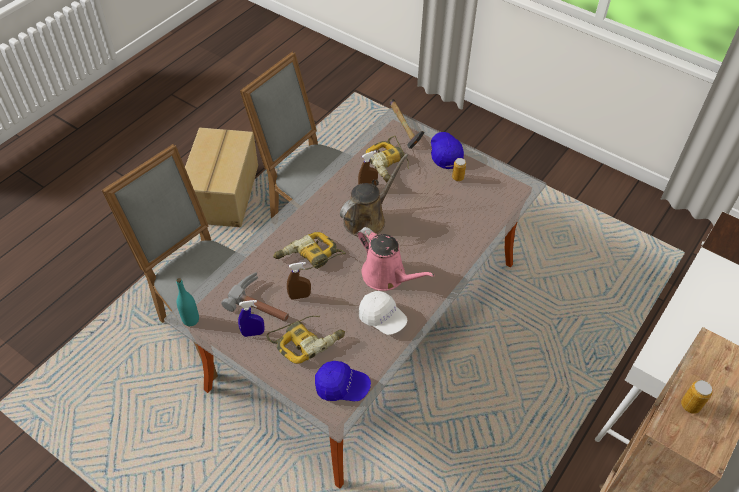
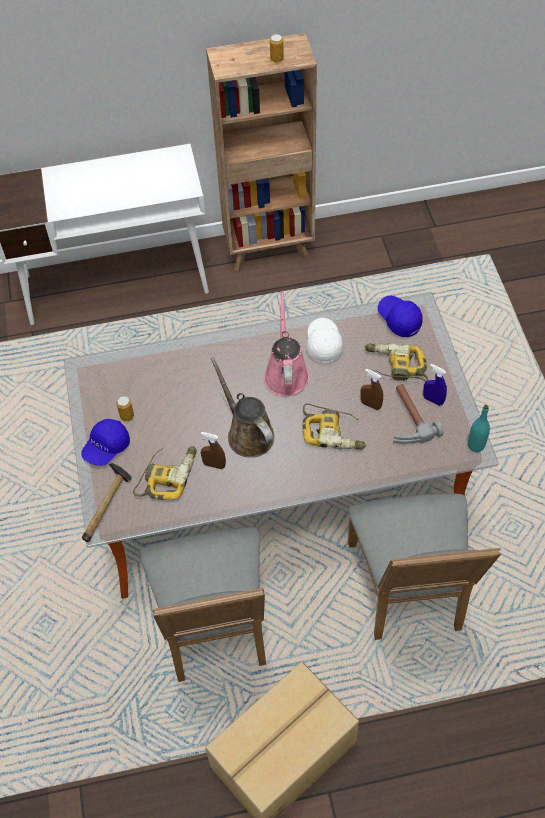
camera: 135 degrees left, 5 degrees up
(367, 218) = (247, 433): brown watering can -> brown watering can turned 60 degrees clockwise

